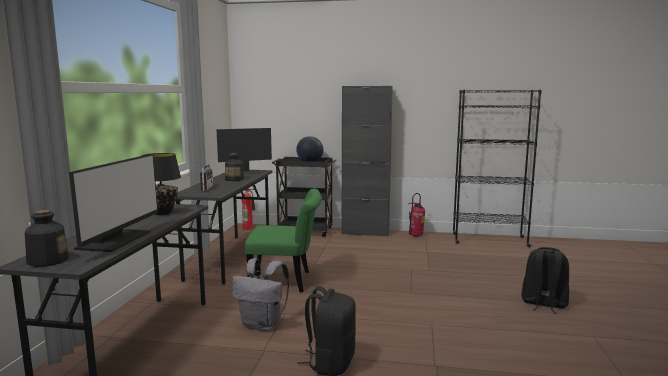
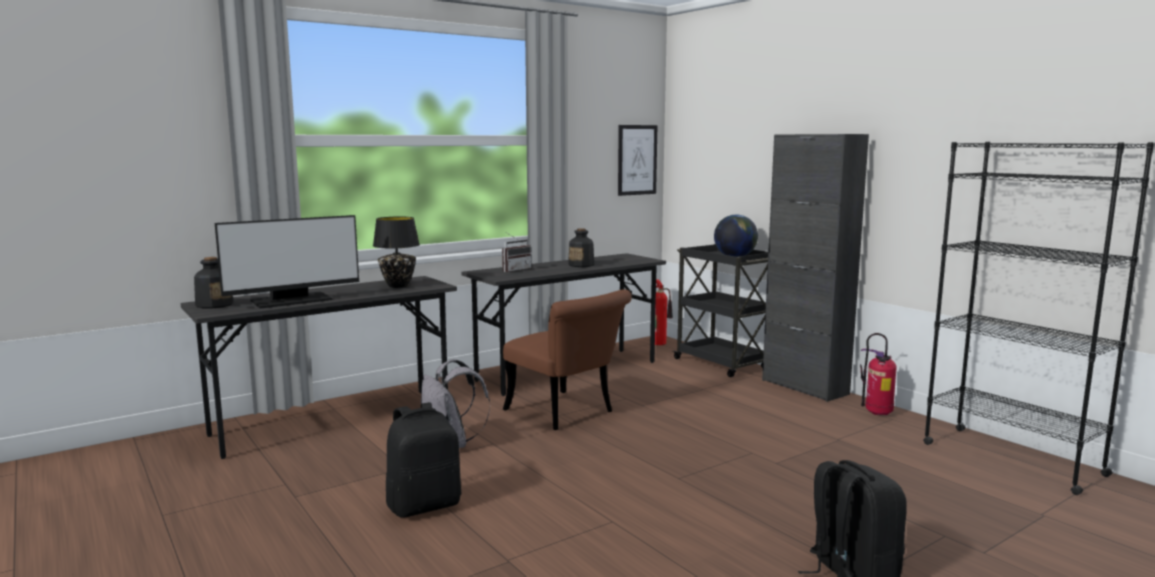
camera: 45 degrees right, 0 degrees up
(222, 103) = (637, 160): none -> picture
(246, 172) = (624, 259): monitor -> none
(286, 281) = (566, 413): green chair -> brown chair

